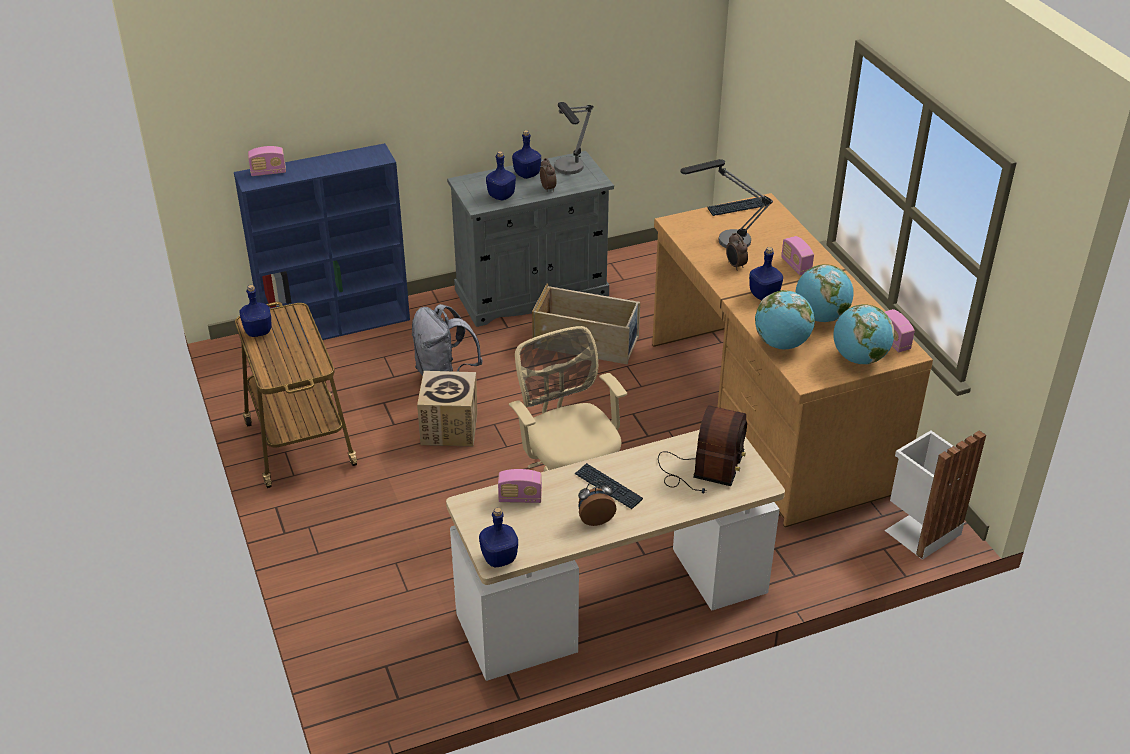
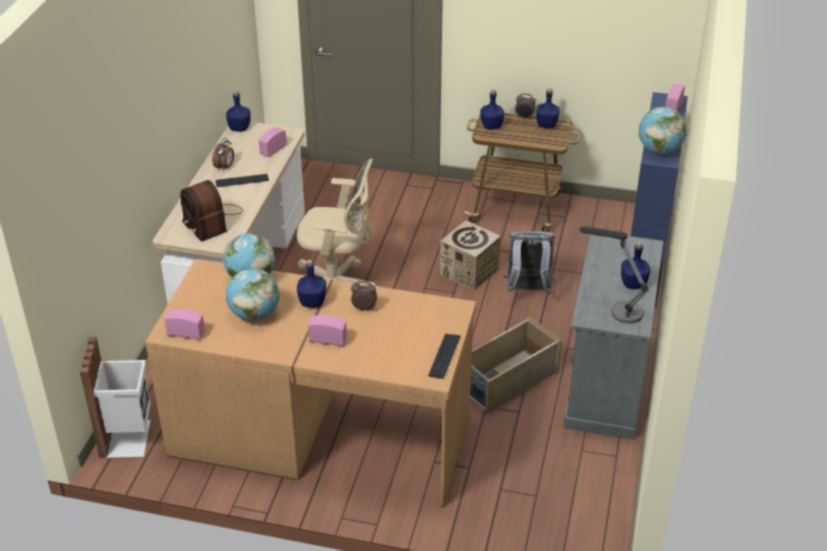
camera: 125 degrees right, 0 degrees up
(501, 196) = (607, 256): blue bottle -> blue bottle (491, 126)
(548, 188) = (598, 285): alarm clock -> alarm clock (524, 117)
(724, 242) = (401, 320): table lamp -> none
(859, 358) = (191, 305): globe -> globe (659, 150)

